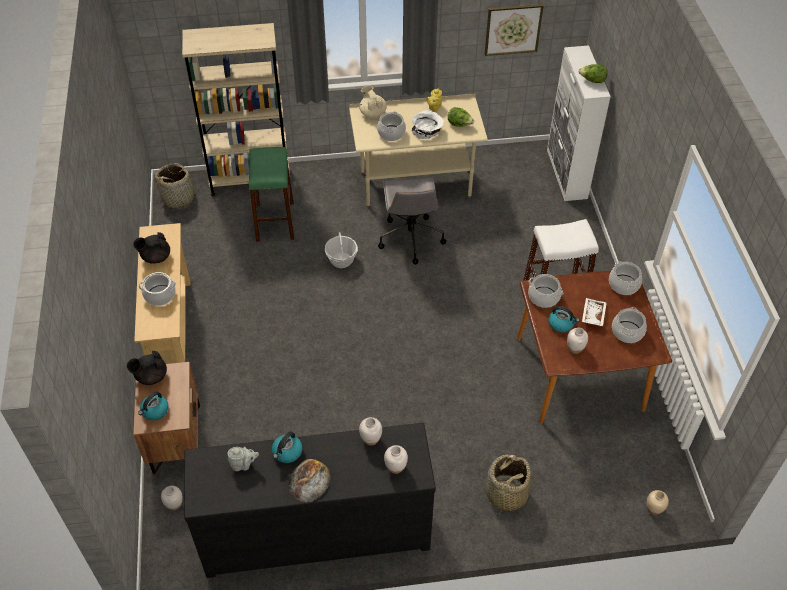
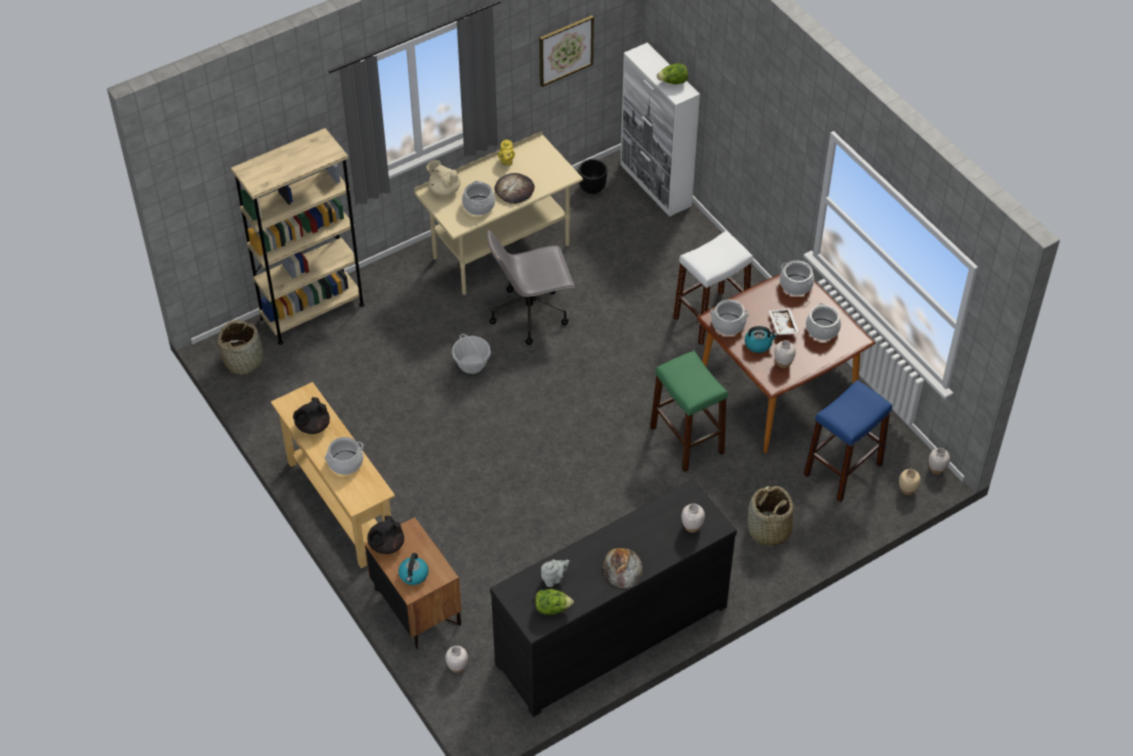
camera: 25 degrees left, 0 degrees up
(275, 221) = (371, 348): green stool -> green stool (686, 440)
(287, 452) = (587, 553): kettle -> none
(371, 439) = (655, 512): white vase -> white vase (936, 469)
(410, 238) = (530, 314): grey office chair -> grey office chair turned 105 degrees clockwise
(427, 130) = (514, 190): white bowl -> bread
(459, 124) = (544, 172): lettuce -> lettuce (552, 608)
(514, 160) = (592, 188): none -> black planter
(602, 466) = (843, 469): none -> blue stool

